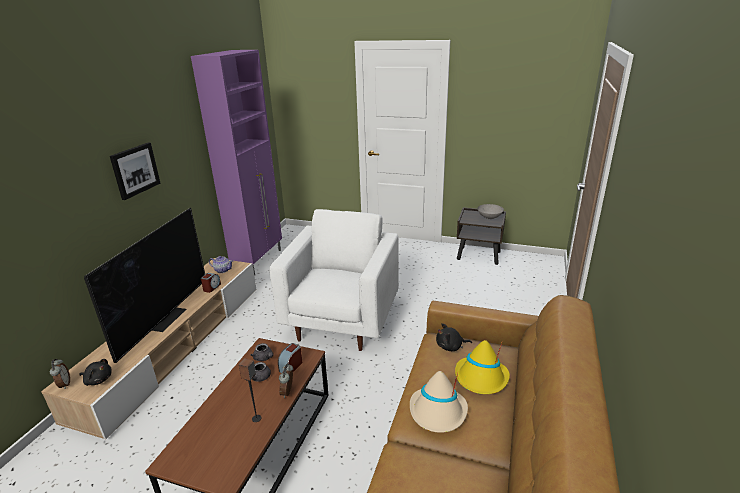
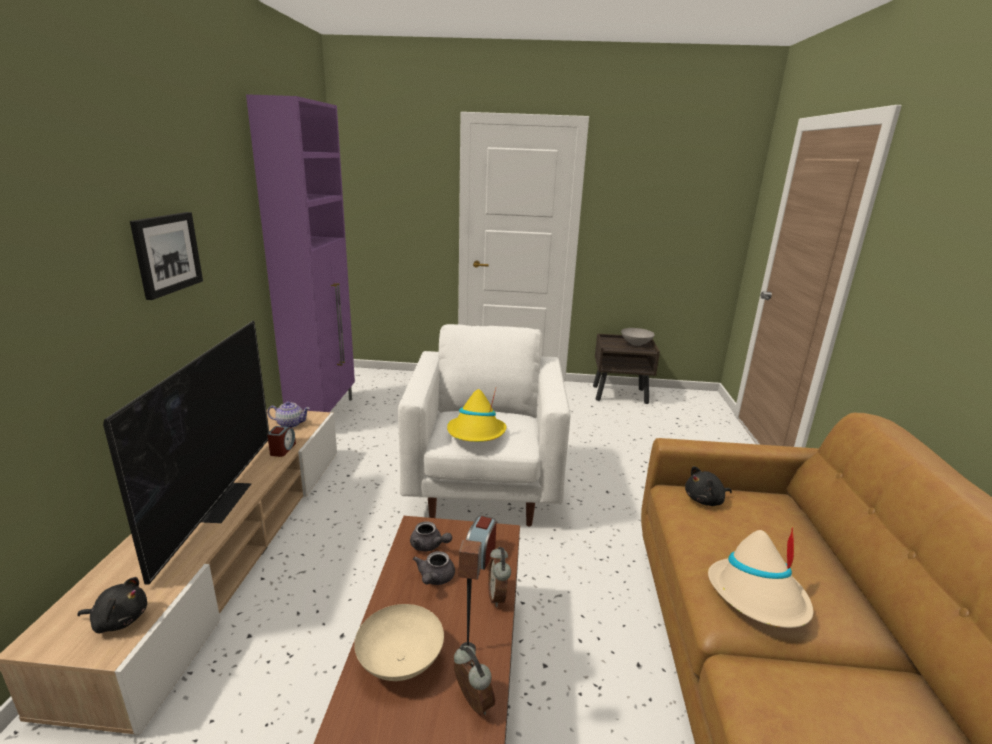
camera: 15 degrees left, 5 degrees down
(64, 384) = (46, 638): alarm clock -> alarm clock (471, 703)
(219, 419) = (400, 660): none -> beige bowl
(481, 378) = (778, 539): yellow hat -> yellow hat (476, 433)

